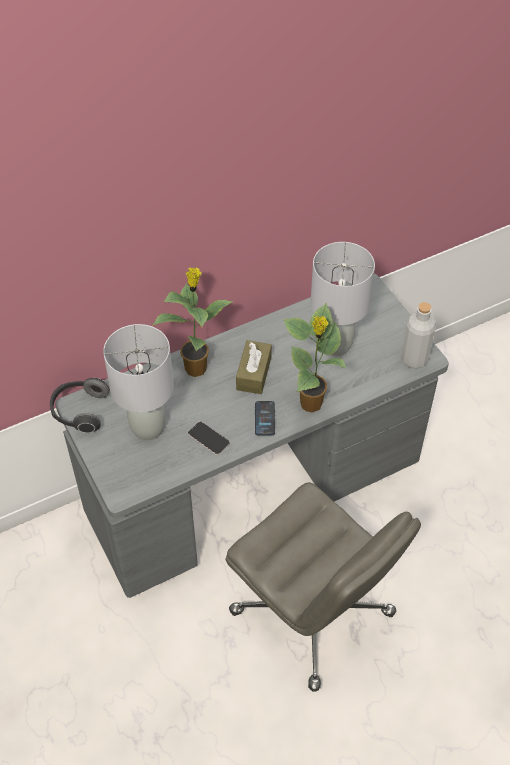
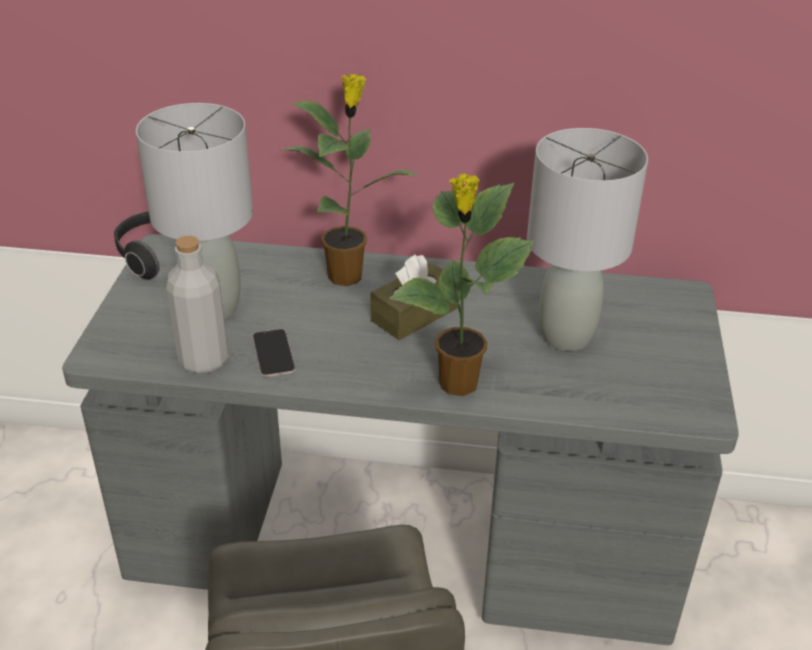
camera: 35 degrees right, 15 degrees down
(264, 418) = (372, 368): phone -> none
(414, 359) = (679, 406): grey bottle -> grey bottle (203, 360)

